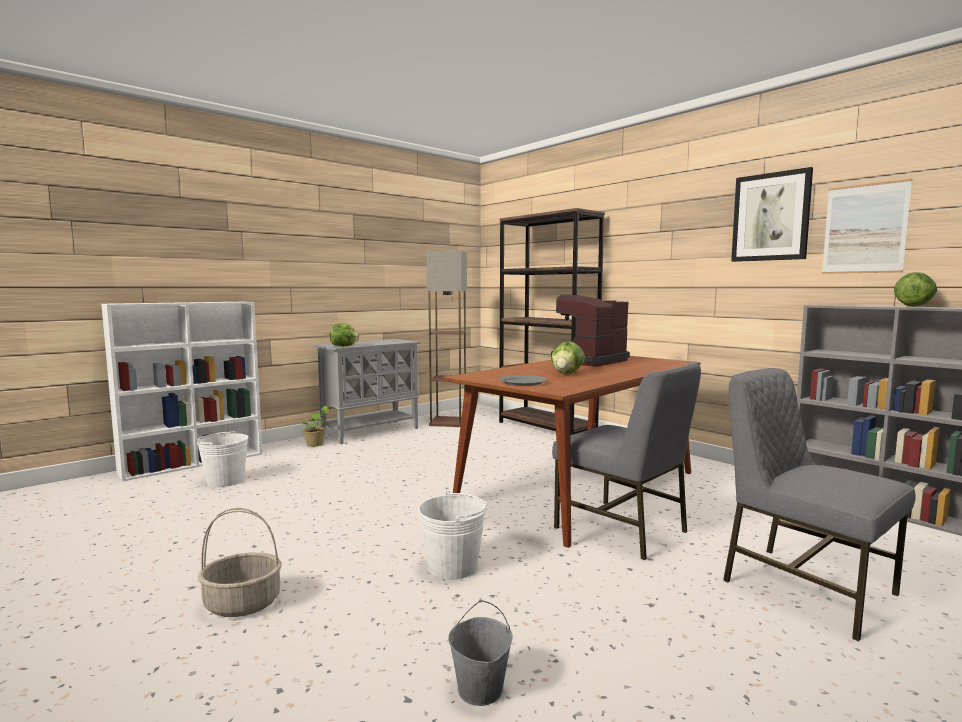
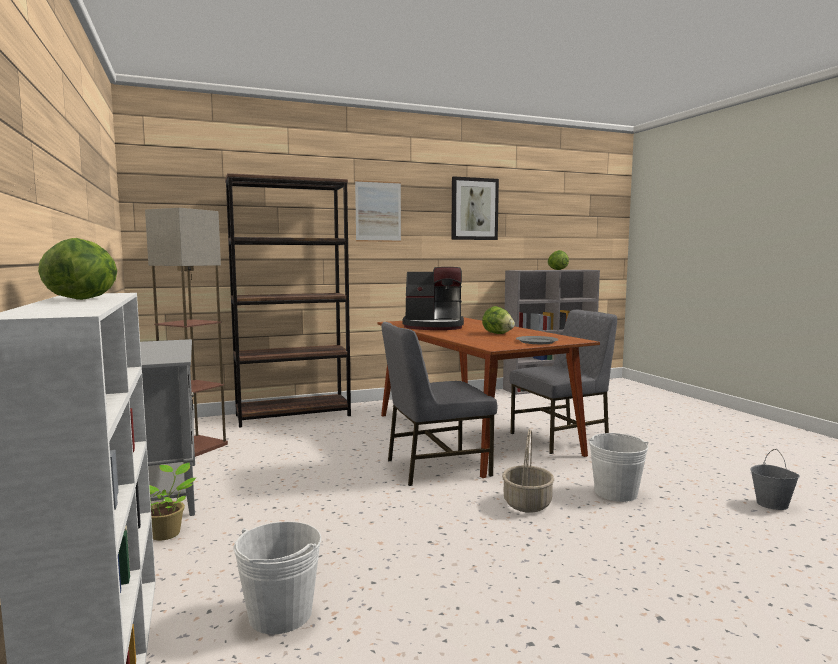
camera: 70 degrees left, 0 degrees up
(243, 603) = (689, 584): basket -> basket (526, 503)
(344, 346) = (171, 358): lettuce -> lettuce (84, 299)
(588, 361) = (434, 326): coffee machine -> coffee machine turned 60 degrees counterclockwise
(804, 587) = (642, 422): grey chair -> grey chair (435, 467)
(864, 229) = (524, 223): picture -> picture (378, 211)

